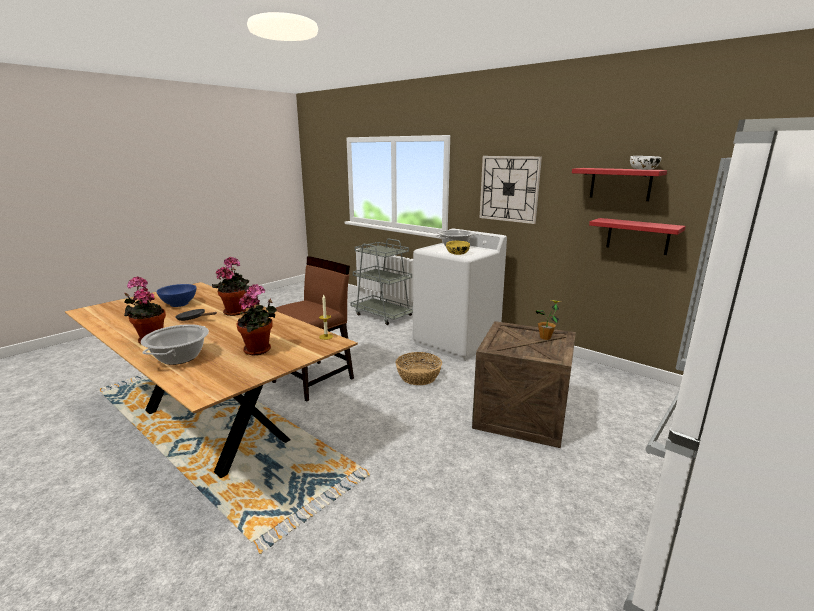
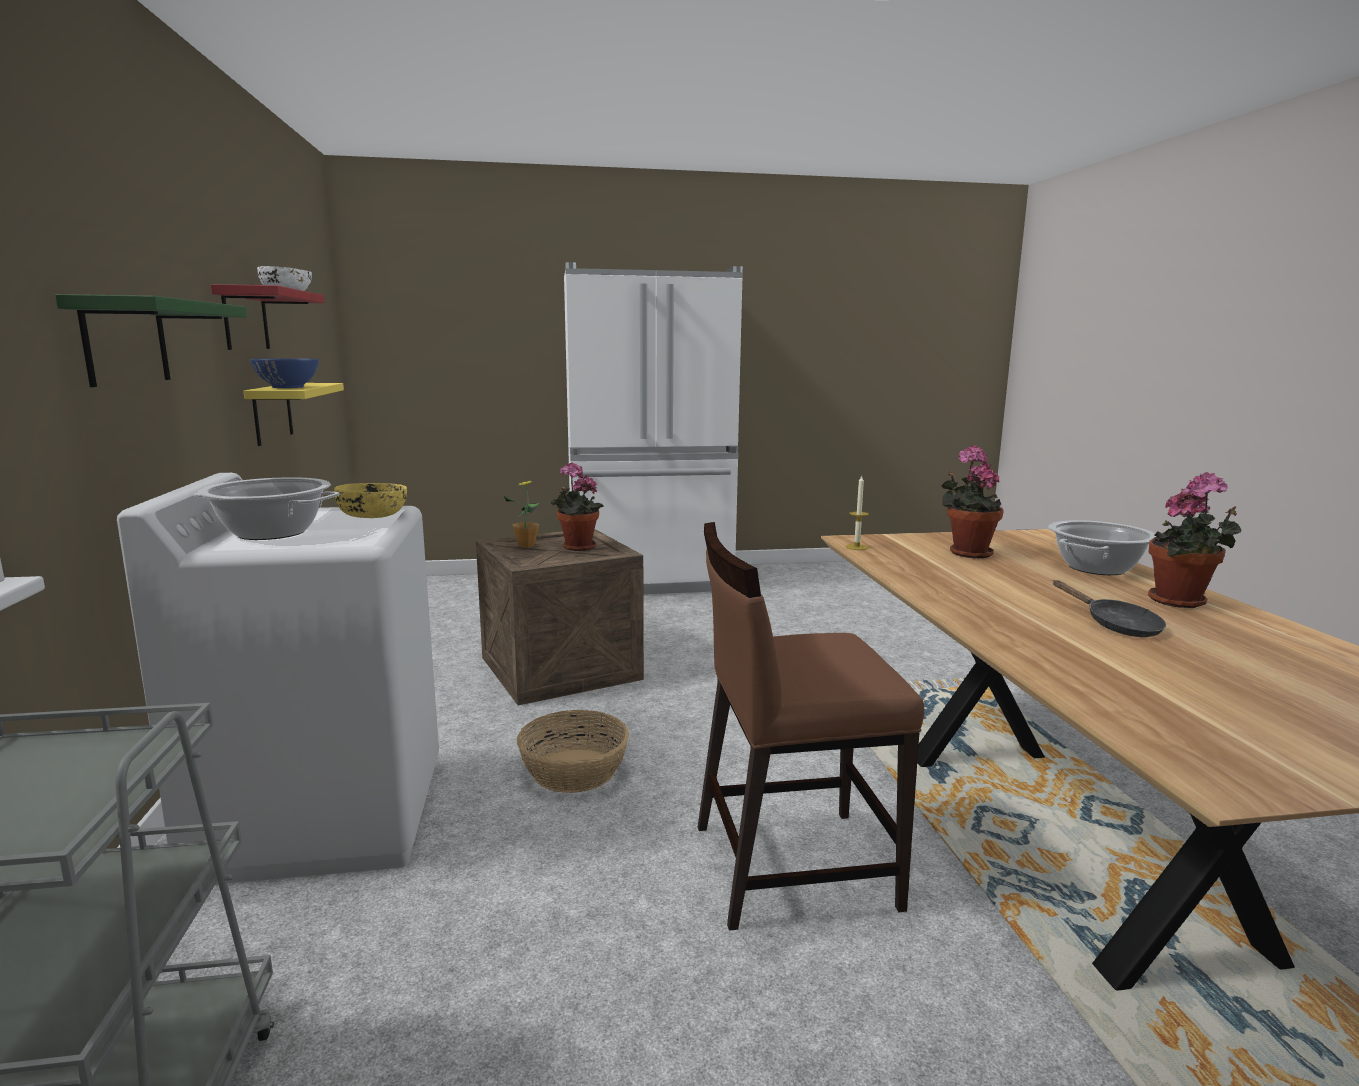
camera: 140 degrees left, 5 degrees down
(179, 304) = (1204, 685): blue bowl -> blue bowl (288, 387)
(236, 311) = (1010, 620): potted plant -> potted plant (576, 548)
(509, 189) = (126, 342): wall clock -> green shelf
(637, 236) = (272, 413): red shelf -> yellow shelf

